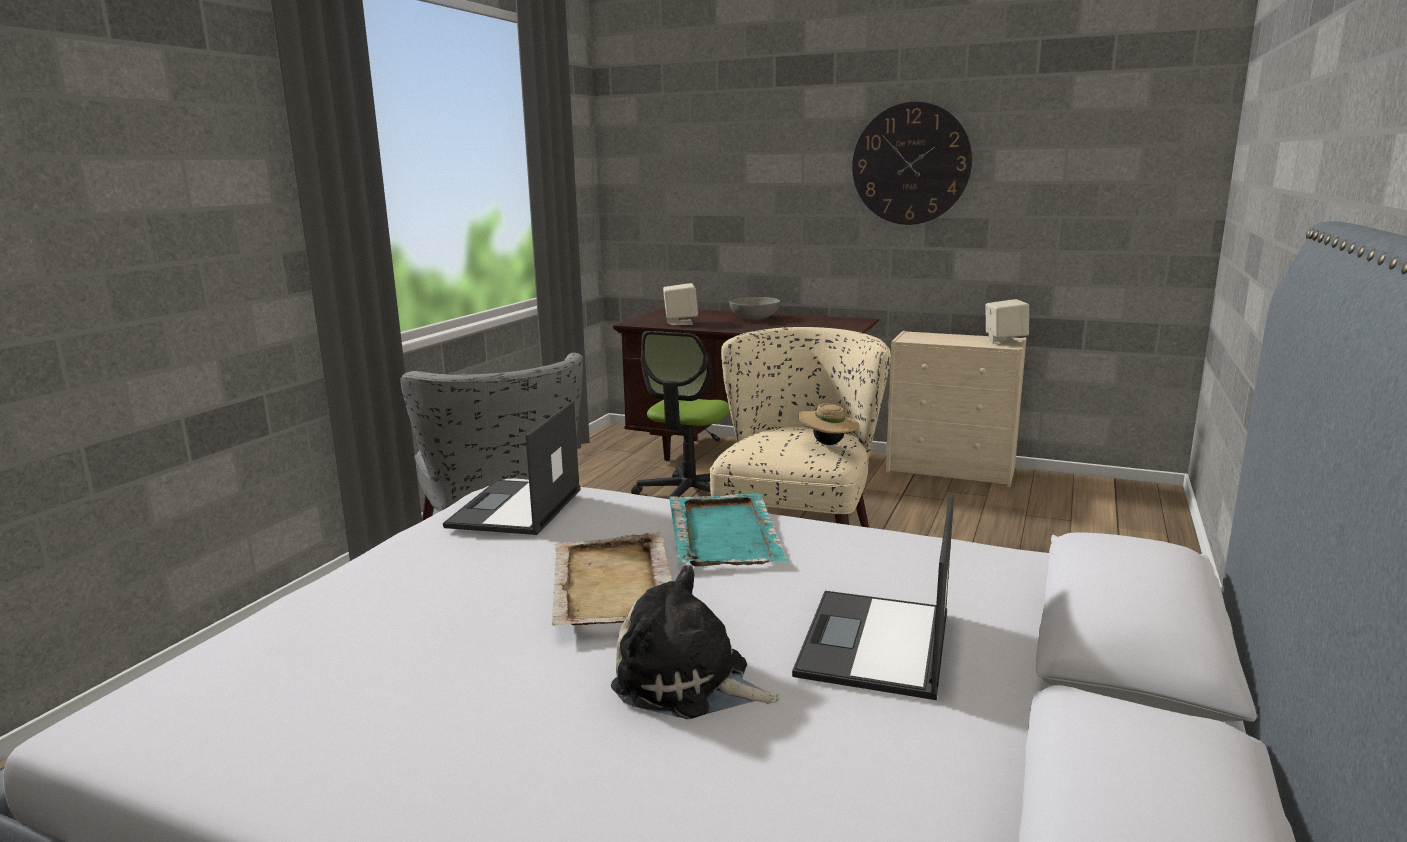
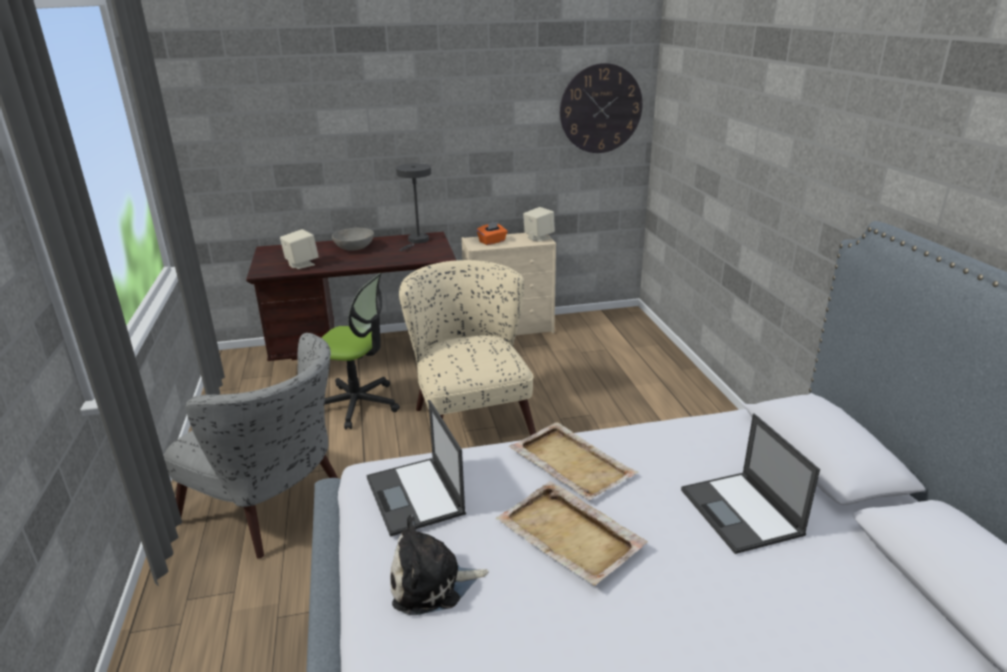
camera: 35 degrees left, 10 degrees up
(688, 496) = (358, 404): office chair -> office chair turned 60 degrees counterclockwise
(688, 683) = (696, 585): plush toy -> plush toy (432, 584)
(724, 533) = (570, 462): turquoise tray -> beige tray
(828, 444) = (501, 352): beige hat -> none
(832, 322) = (417, 241): none -> grey table lamp
(911, 164) = (455, 114): wall clock -> wall clock (601, 109)
(935, 338) = (492, 242): none -> orange tissue box

